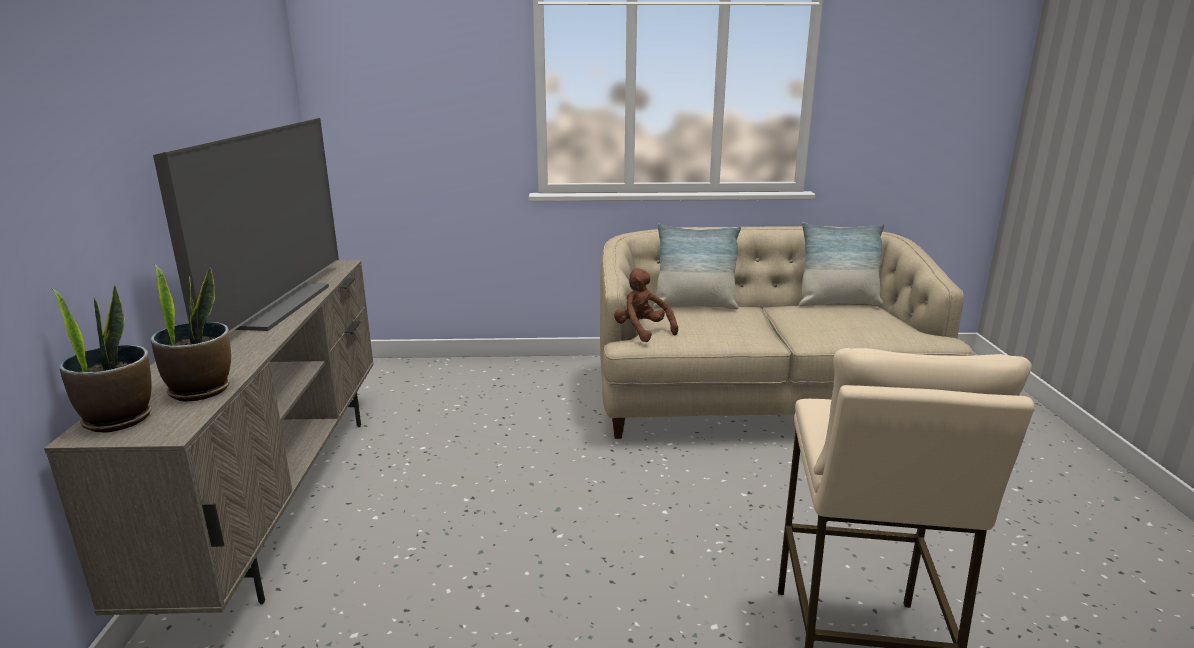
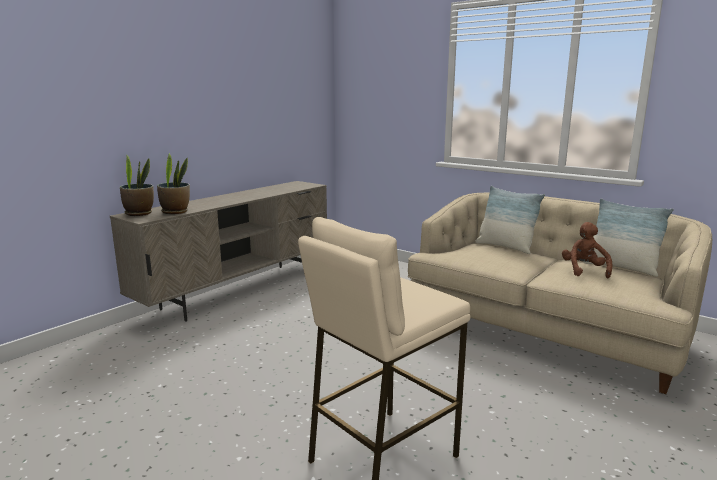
camera: 40 degrees right, 5 degrees down
(271, 305) = (255, 193): television -> none
(642, 331) = (443, 250): brown plush toy -> brown plush toy (584, 270)

